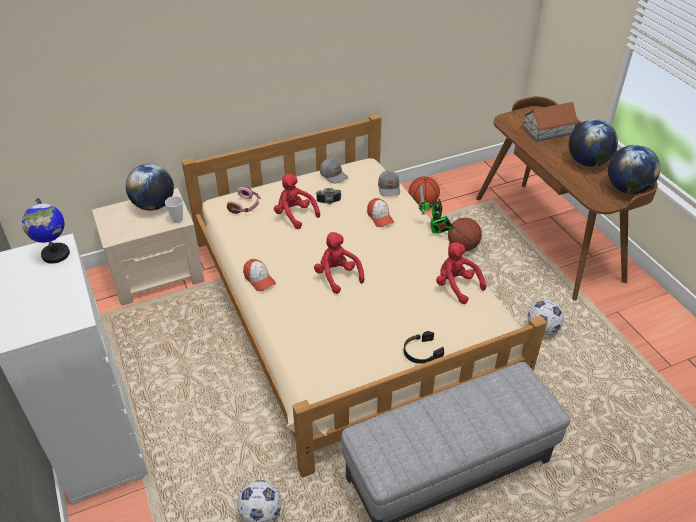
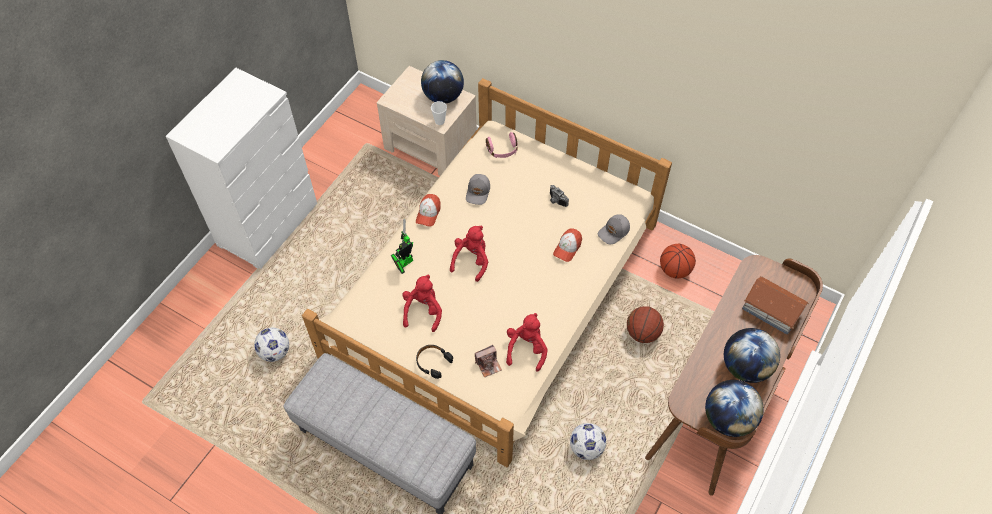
camera: 55 degrees right, 15 degrees up
(55, 254) = (260, 99): globe -> none
(294, 215) = (519, 188): red plush toy -> red plush toy (423, 311)
(334, 175) = (596, 182): grey cap -> grey cap (478, 192)
(434, 230) = (586, 296): toy robot -> toy robot (404, 263)
(454, 316) = (488, 364): none -> camera

